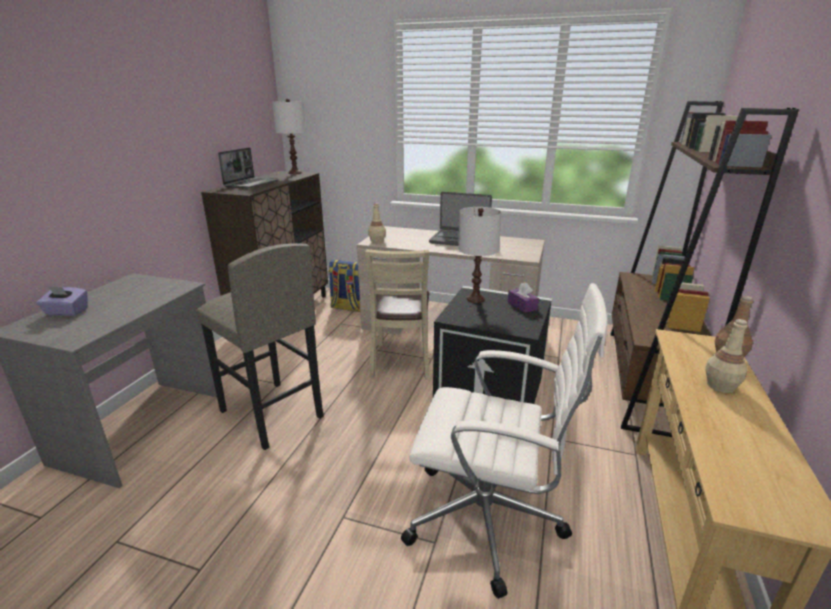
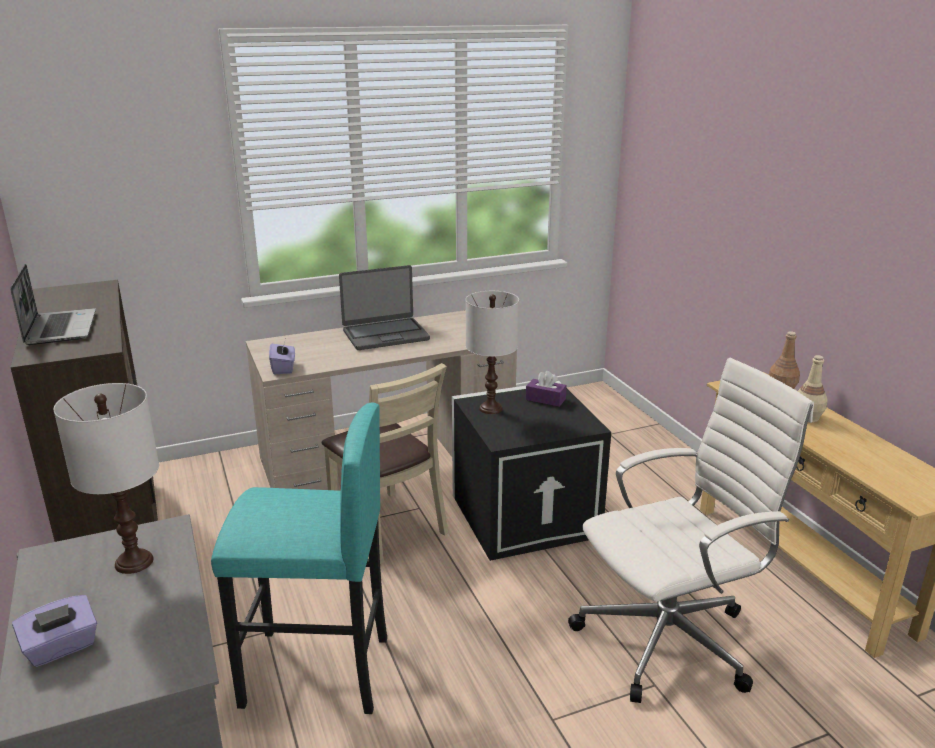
camera: 40 degrees left, 0 degrees up
(271, 414) = (316, 672): grey stool -> turquoise stool
(295, 173) = (76, 288): white table lamp -> white table lamp (134, 561)
(348, 307) = (214, 485): backpack -> none
(377, 241) = (283, 368): beige bottle -> purple tissue box
(645, 379) = (639, 439): brown bookcase -> none

